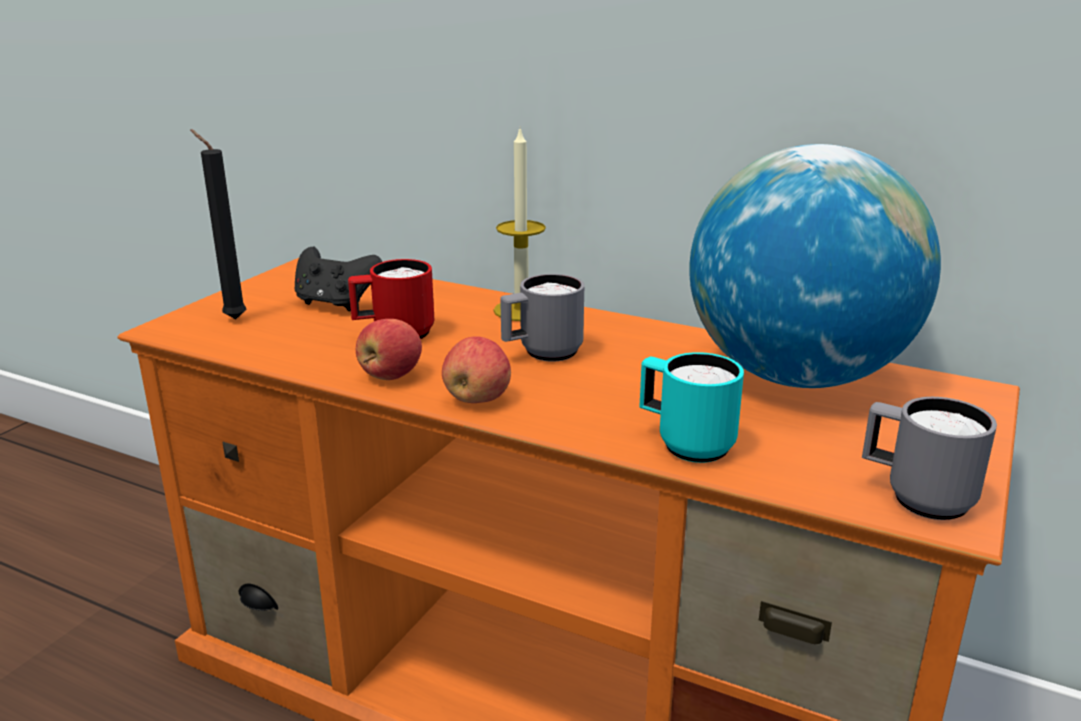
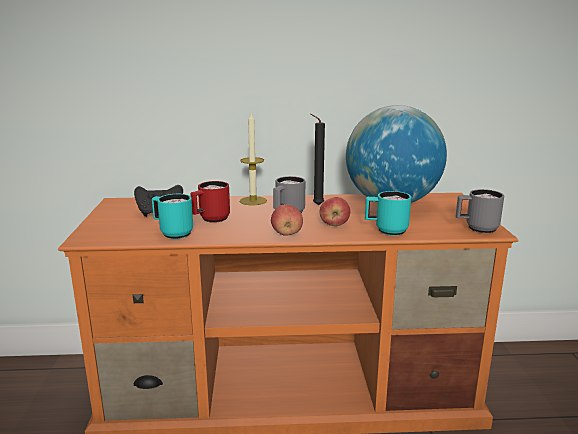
camera: 30 degrees left, 5 degrees down
(232, 318) = (114, 229): black candle -> black candle (316, 205)
(299, 348) = (172, 233): none -> turquoise mug
(390, 376) = (235, 234): apple -> apple (334, 224)

